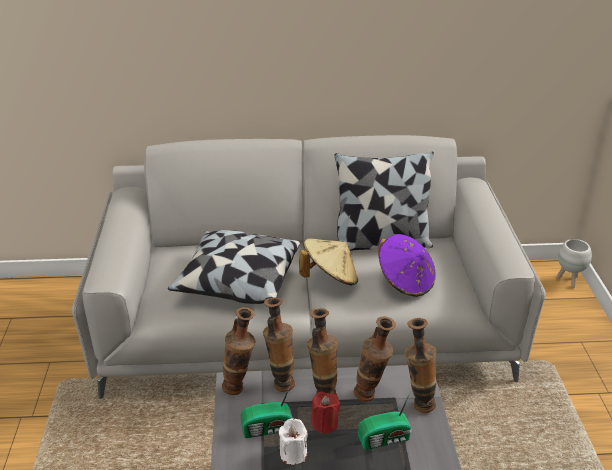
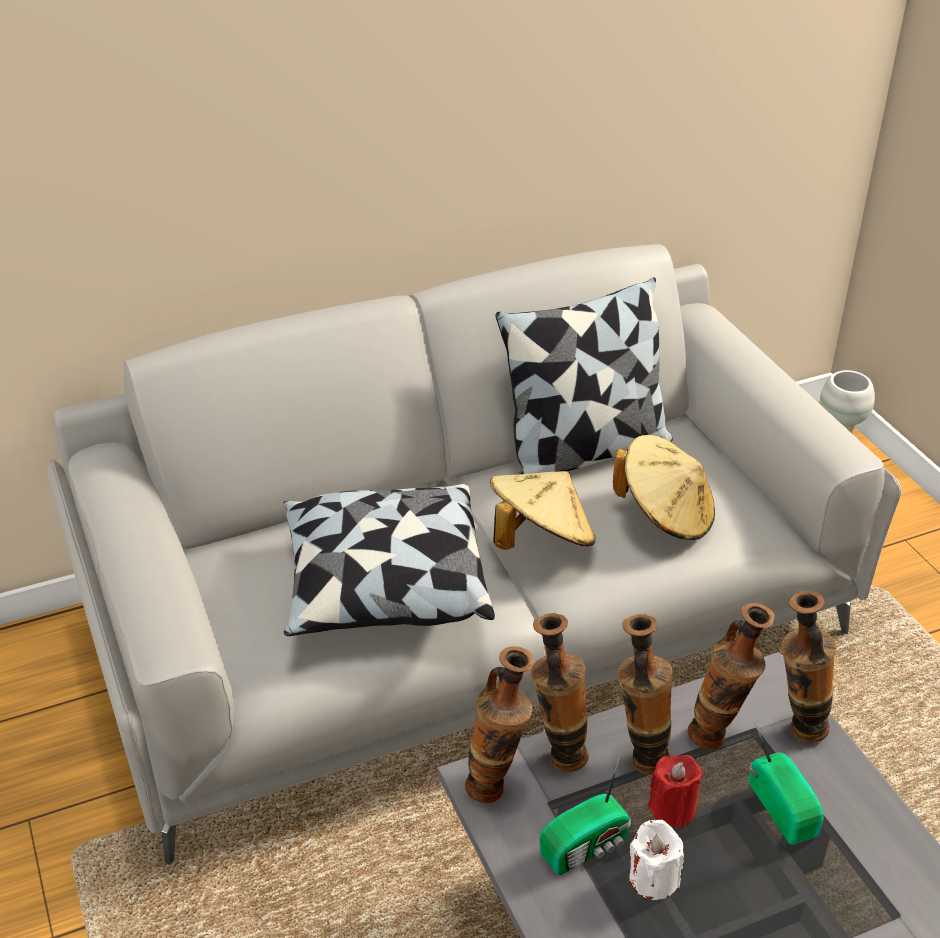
camera: 20 degrees left, 5 degrees up
(385, 439) = (783, 806): radio -> radio turned 75 degrees counterclockwise
(405, 282) = (665, 515): purple hat -> beige hat

